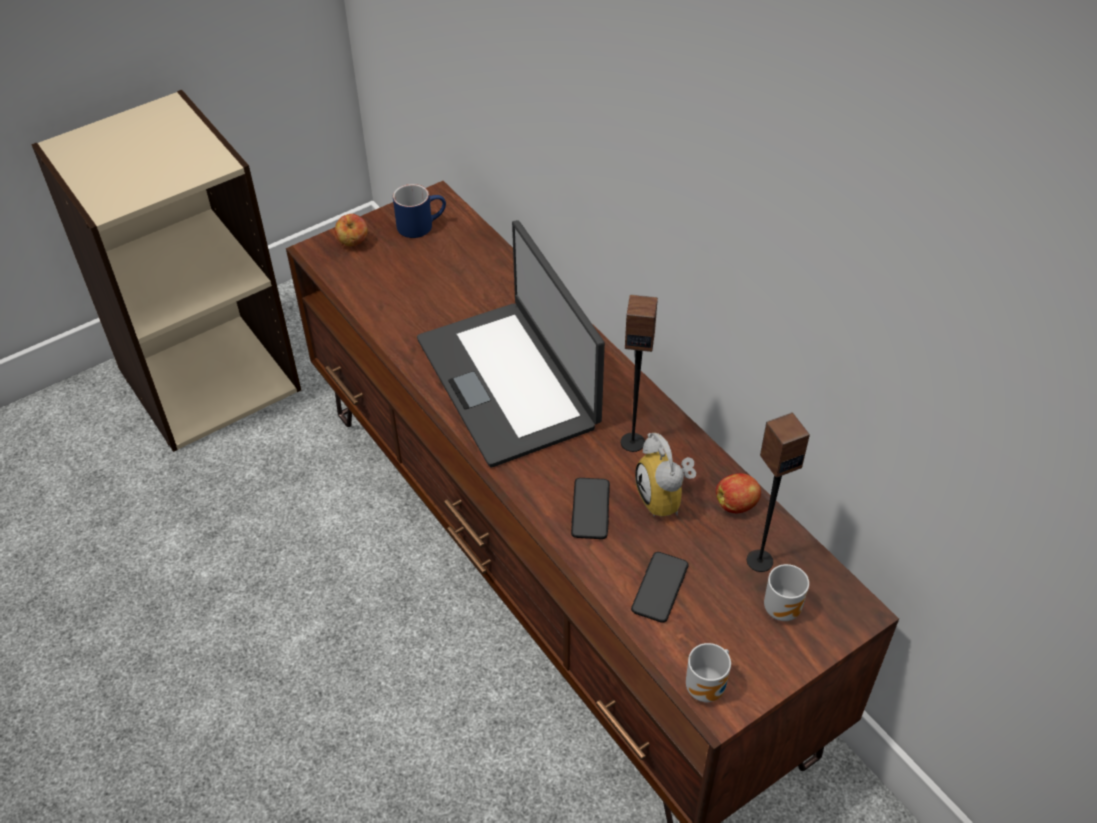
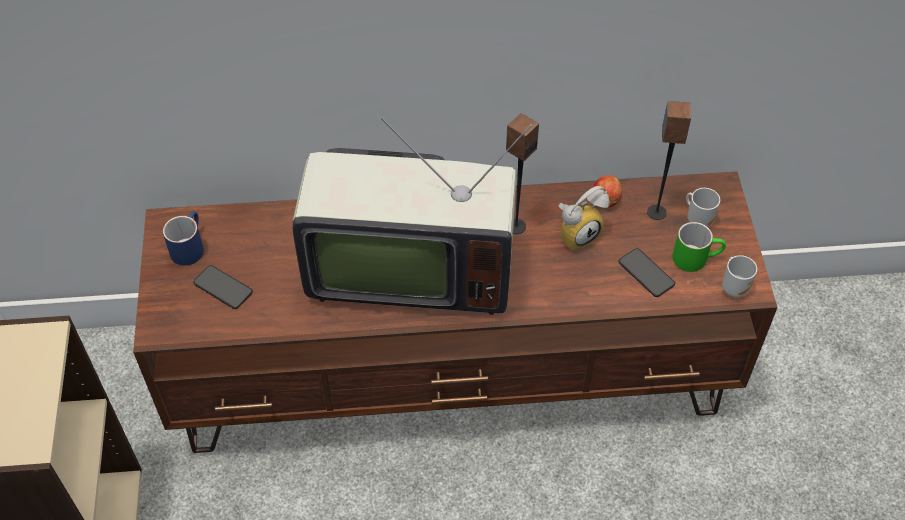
camera: 60 degrees left, 5 degrees up
(353, 243) = (169, 301): apple -> none
(509, 382) = (407, 268): laptop -> television
(590, 509) = (558, 278): phone -> phone (223, 288)
(667, 499) = (577, 233): alarm clock -> alarm clock turned 45 degrees counterclockwise
(723, 629) = (696, 257): none -> green mug

